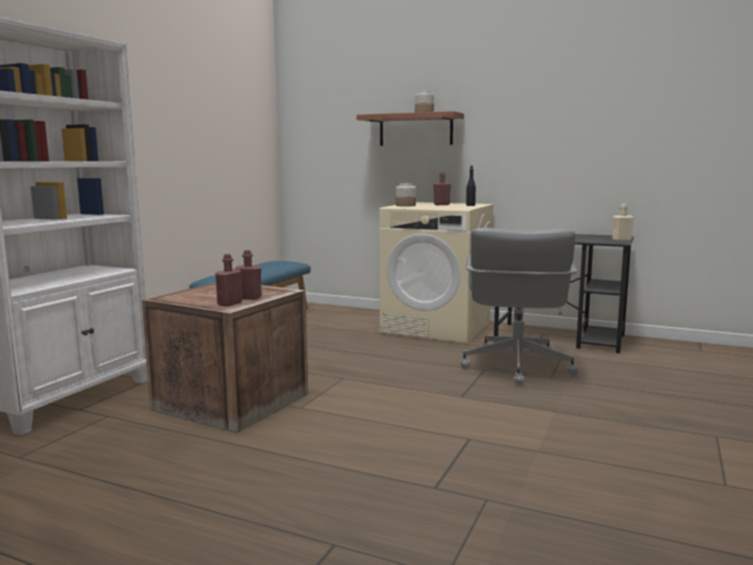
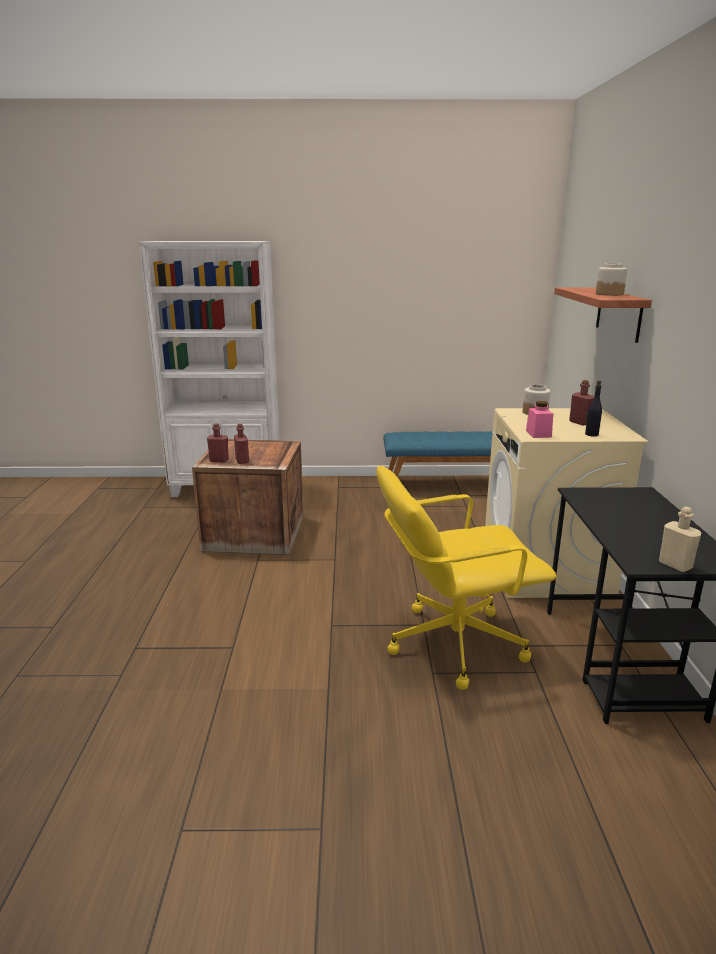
camera: 65 degrees right, 10 degrees up
(457, 208) = (538, 434): none -> pink jar
(516, 366) = (454, 643): grey office chair -> yellow office chair

